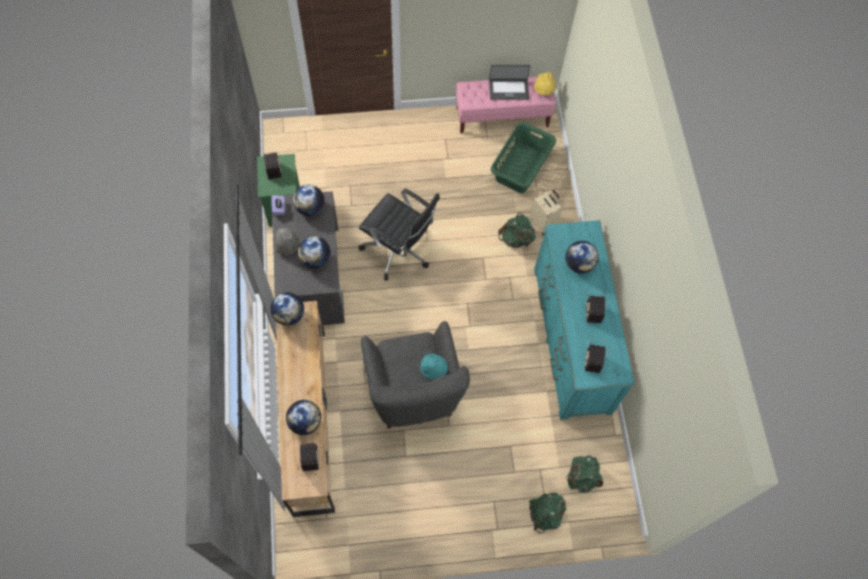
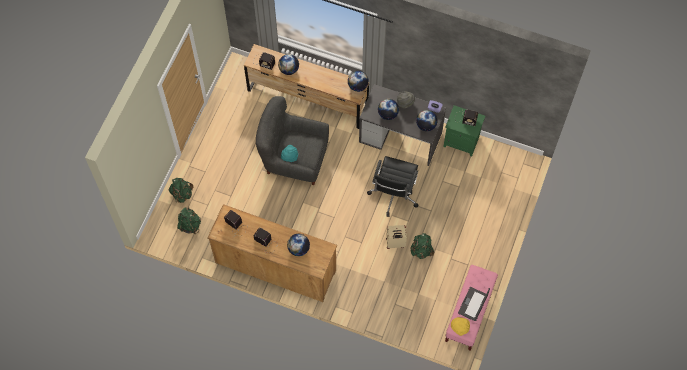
camera: 120 degrees right, 0 degrees up
(399, 250) = (393, 195): black office chair -> black office chair turned 45 degrees counterclockwise
(516, 239) = (364, 270): green backpack -> green backpack (421, 250)
(521, 167) = (419, 303): green laundry basket -> none
(543, 223) = (367, 294): beige suitcase -> beige suitcase (395, 243)
(571, 339) = (275, 266): turquoise dresser -> brown dresser

